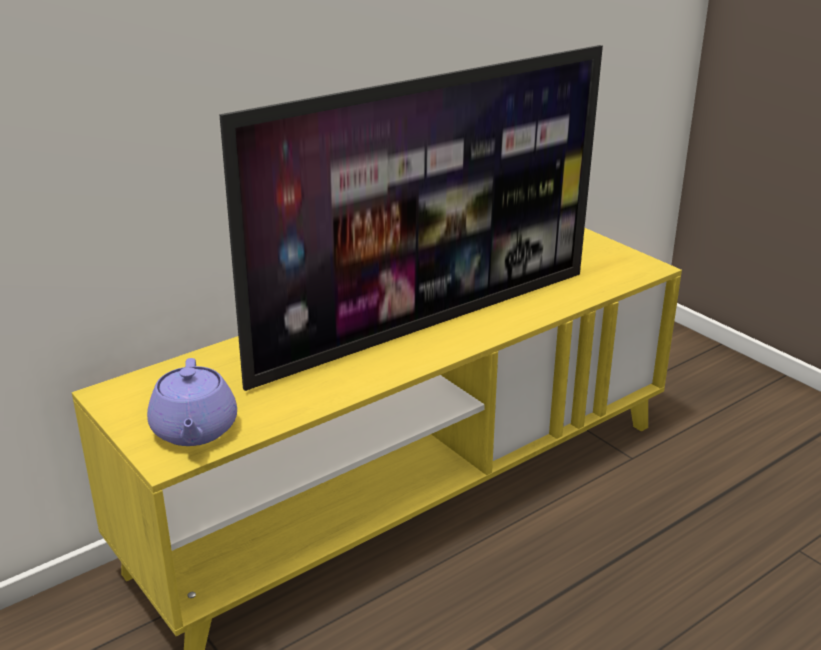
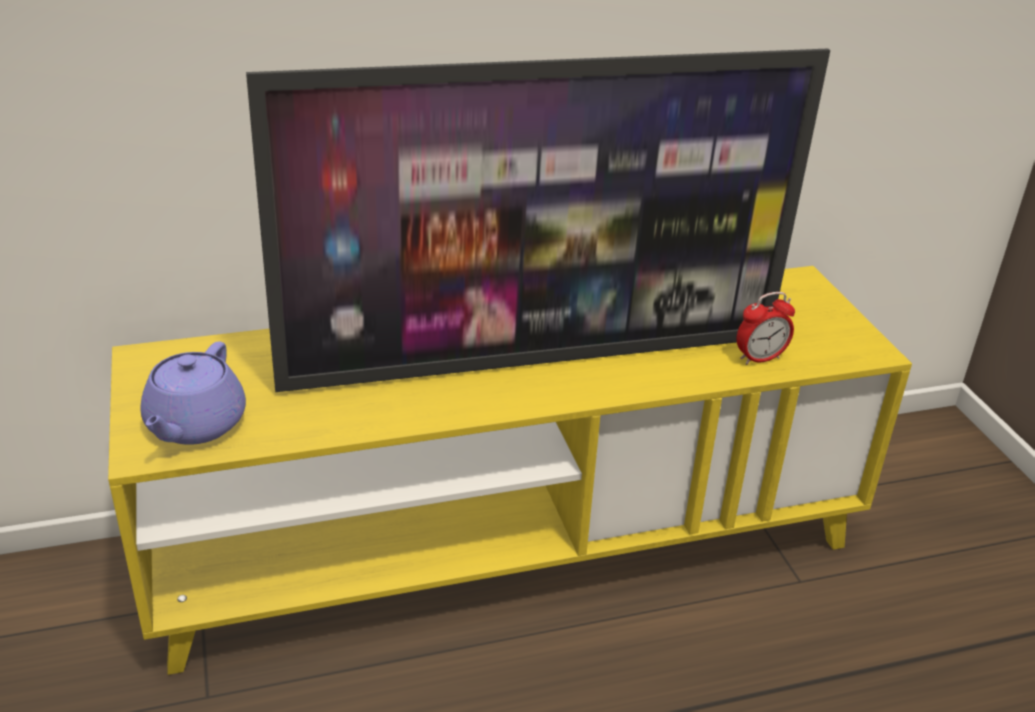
camera: 20 degrees right, 5 degrees up
(582, 288) = (760, 358): none -> alarm clock

